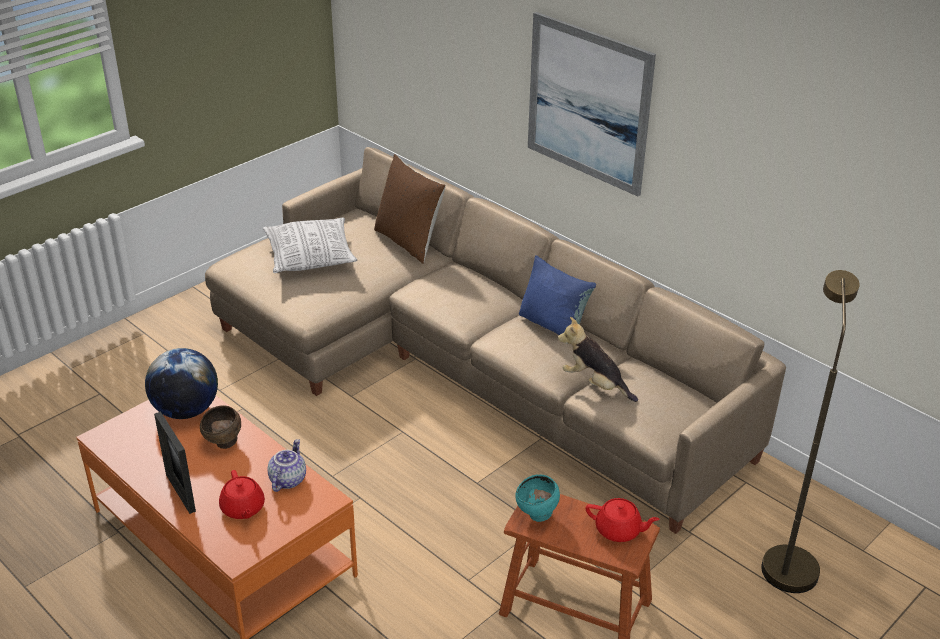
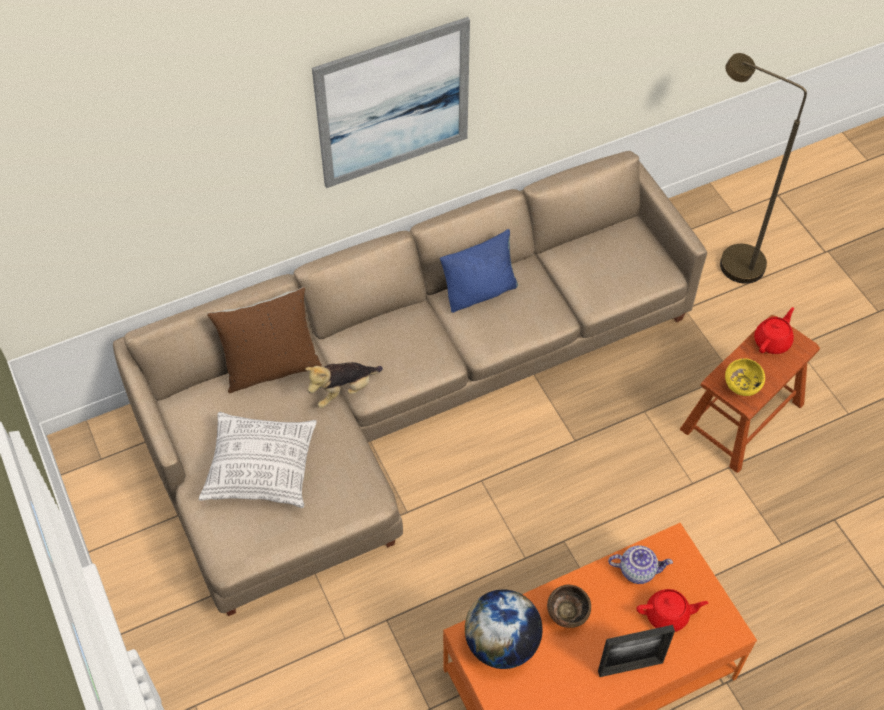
camera: 70 degrees left, 20 degrees up
(287, 479) = (637, 570): teapot -> teapot turned 150 degrees clockwise
(537, 515) = (741, 390): turquoise bowl -> yellow bowl
(595, 384) = (582, 291): plush toy -> plush toy (343, 391)

